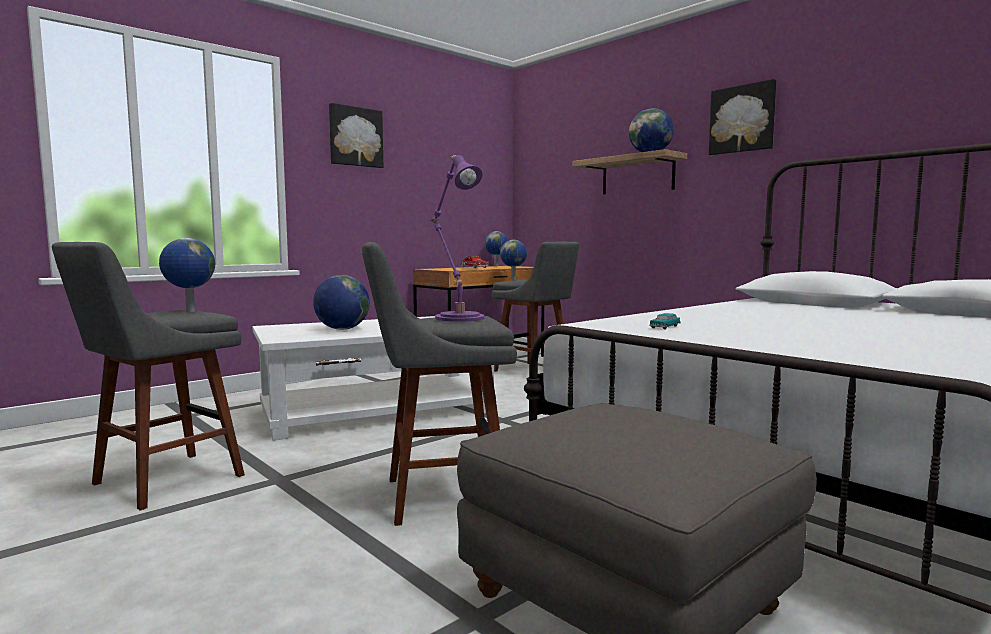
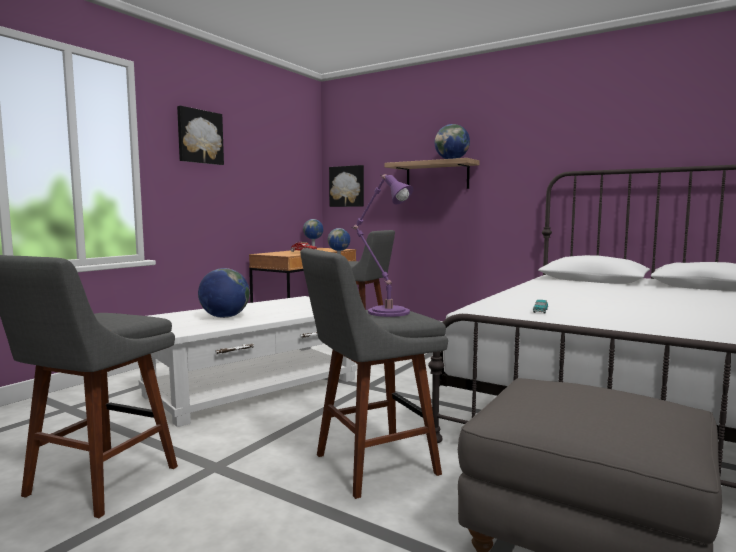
camera: 15 degrees left, 0 degrees up
(190, 311) = (121, 316): globe -> none
(742, 119) = (524, 136): picture -> picture (347, 186)

